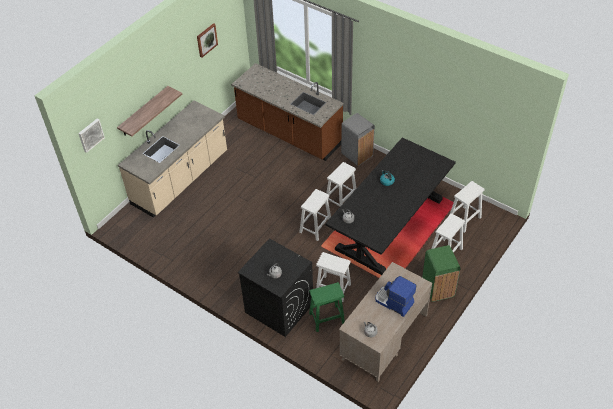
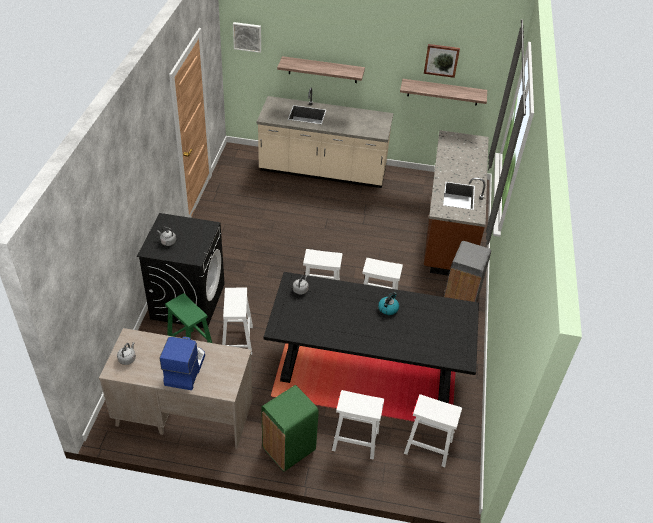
camera: 60 degrees right, 5 degrees down
(213, 59) = (443, 92): none -> shelf

